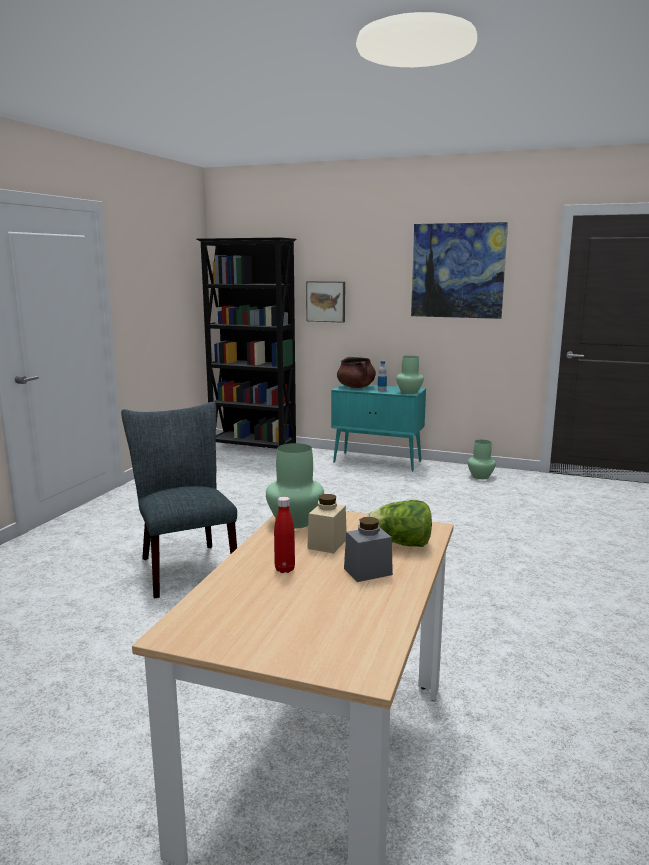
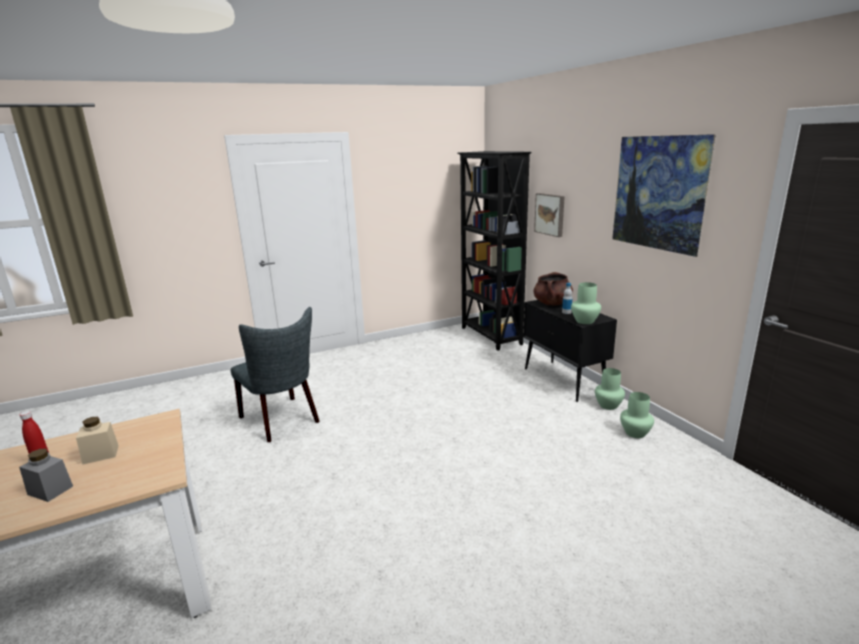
camera: 45 degrees right, 5 degrees up
(185, 566) = (282, 421): grey chair -> grey chair turned 120 degrees clockwise
(296, 521) = (141, 427): green vase -> green vase (608, 405)
(378, 462) = (564, 381): turquoise cabinet -> black cabinet
(401, 544) = (118, 479): lettuce -> none

